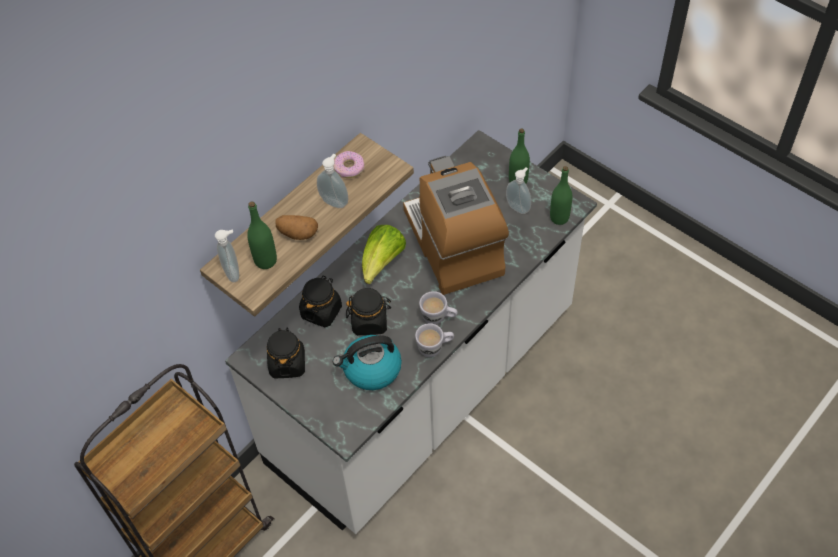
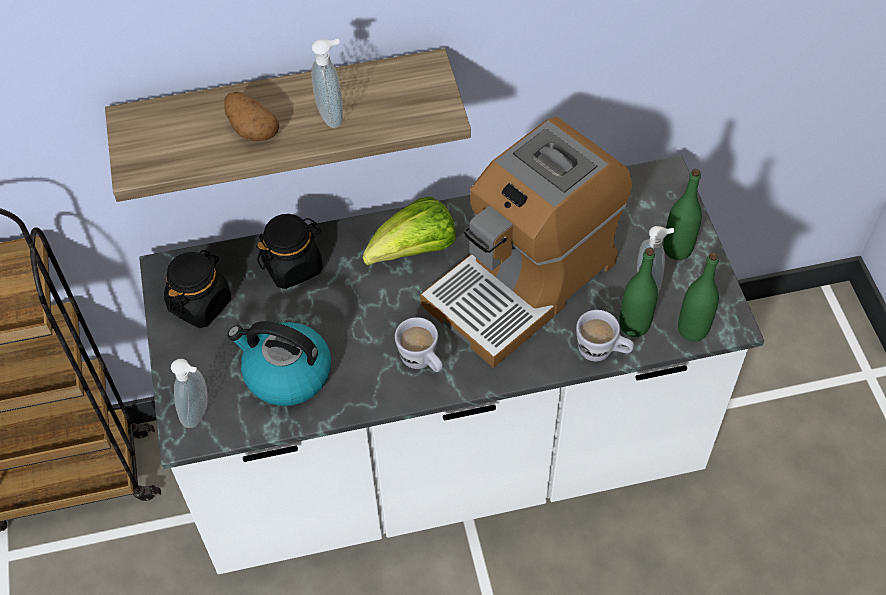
camera: 35 degrees right, 0 degrees up
(234, 272) = (136, 132): soap dispenser -> soap dispenser (199, 413)
(265, 260) = (184, 140): green bottle -> green bottle (634, 325)
(349, 168) = (388, 84): donut -> none
(370, 321) = (336, 314): black jar -> none
(435, 348) = (385, 397): white mug -> white mug (602, 352)
(454, 244) = (523, 281): coffee machine -> coffee machine turned 150 degrees counterclockwise

